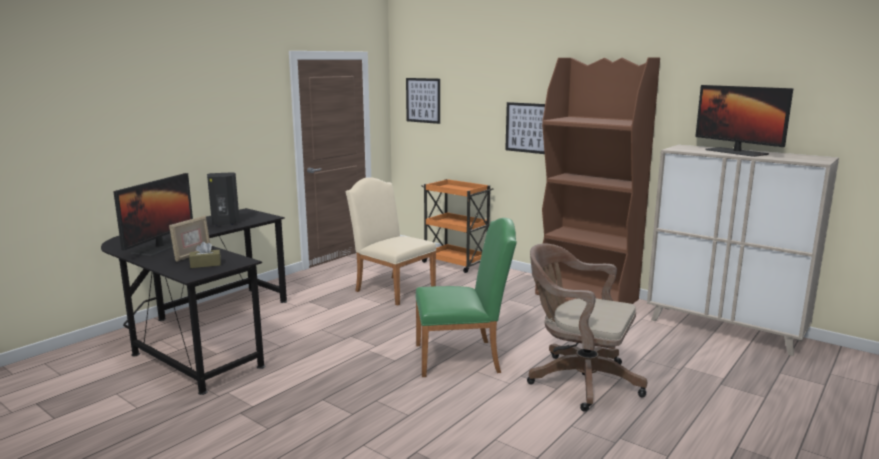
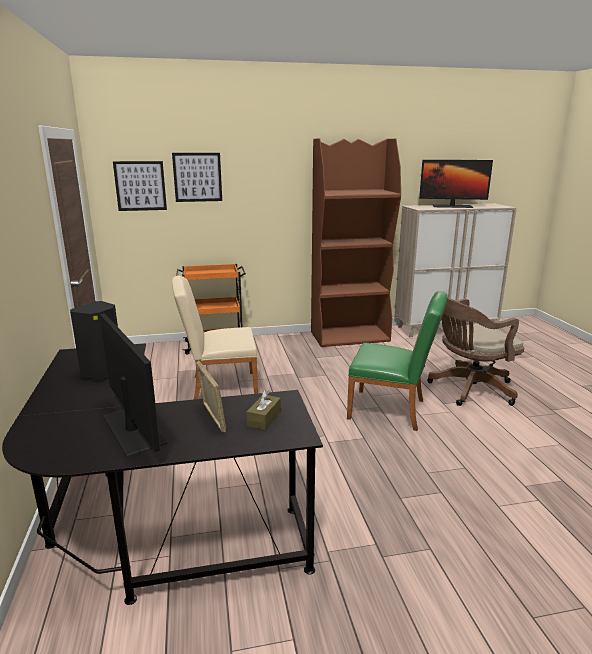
camera: 50 degrees left, 5 degrees up
(463, 357) = (392, 410): green chair -> green chair turned 75 degrees clockwise
(527, 127) = (271, 204): picture -> picture (197, 177)

